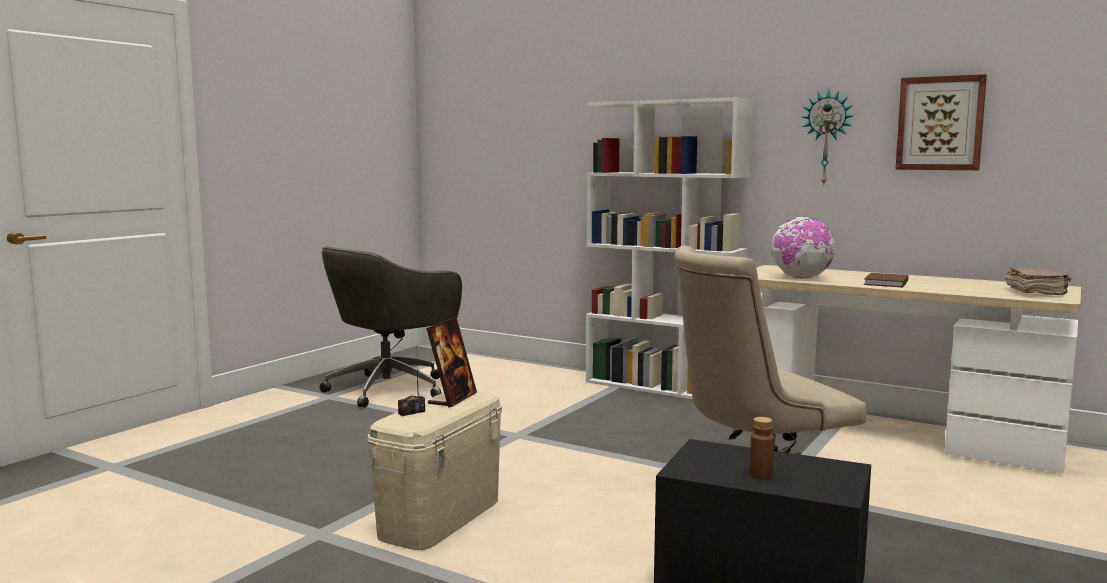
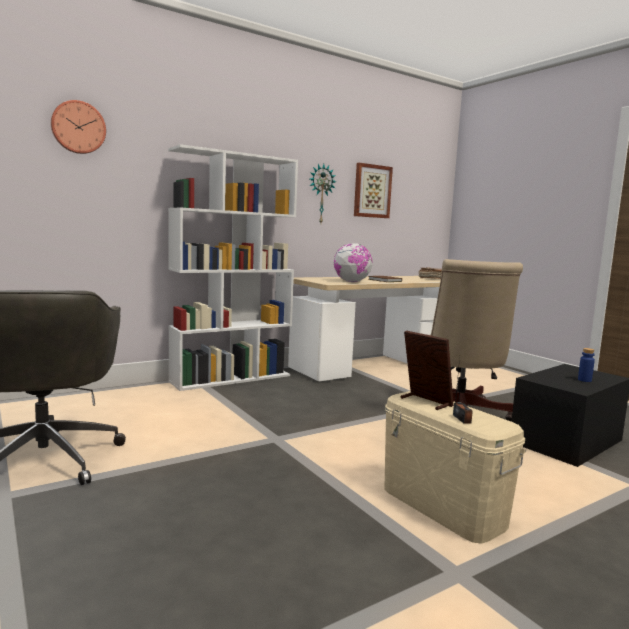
camera: 65 degrees left, 0 degrees up
(532, 97) = (78, 127): none -> wall clock
(760, 475) = (584, 380): brown bottle -> blue bottle

